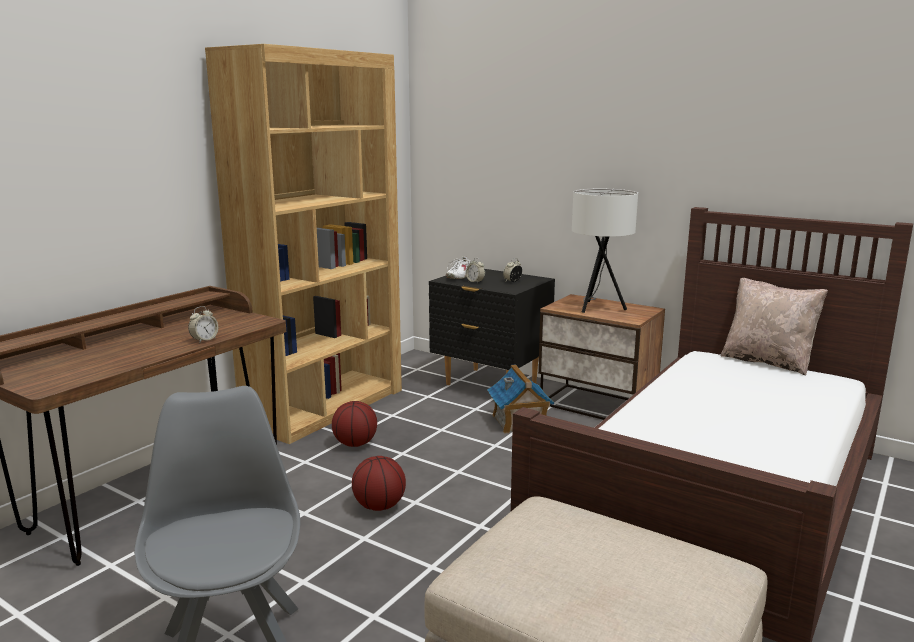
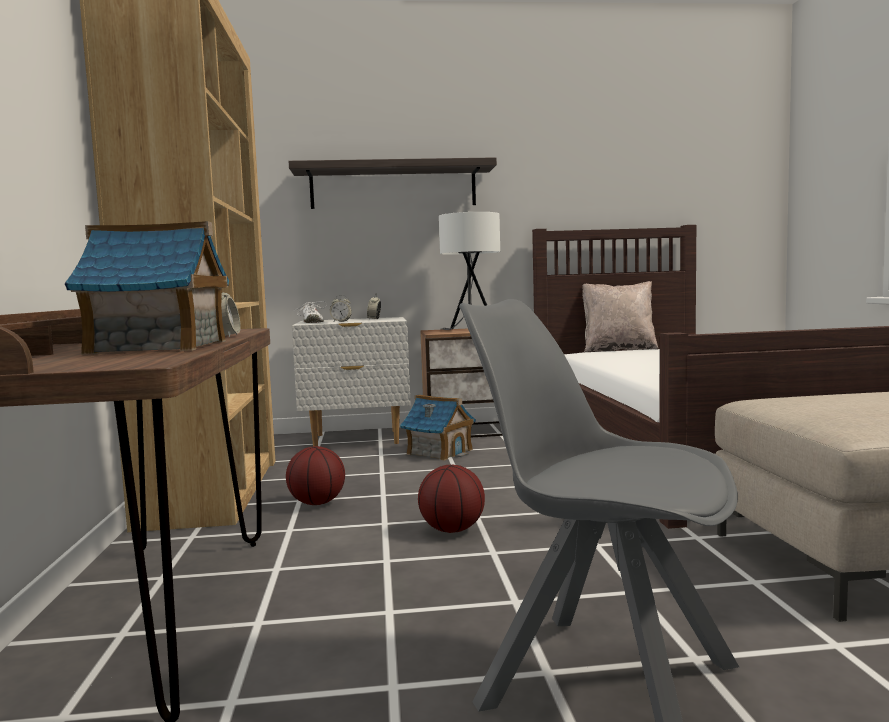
camera: 40 degrees left, 10 degrees down
(127, 355) = (159, 347): none -> toy house
(490, 384) = (357, 439): black nightstand -> white nightstand
(559, 149) = (393, 187): none -> shelf

